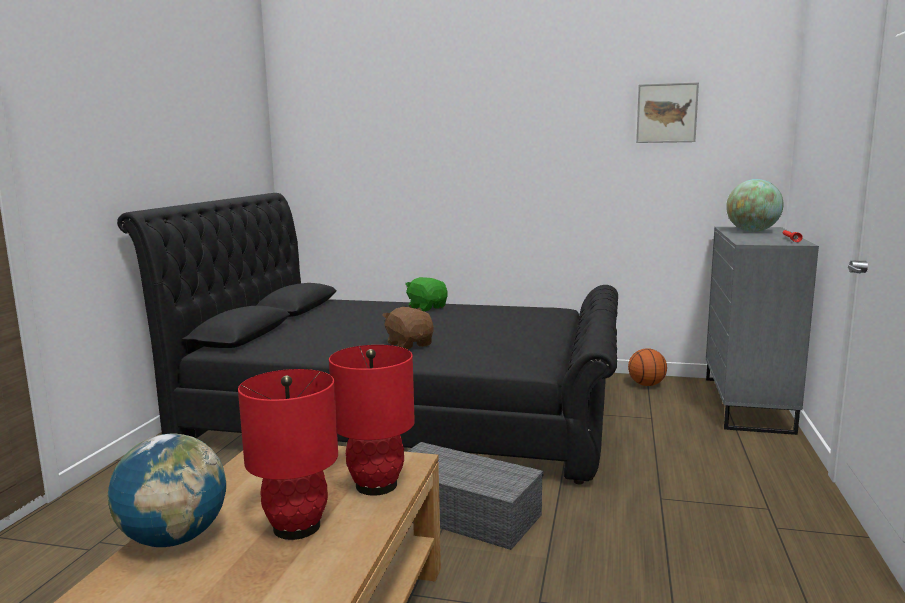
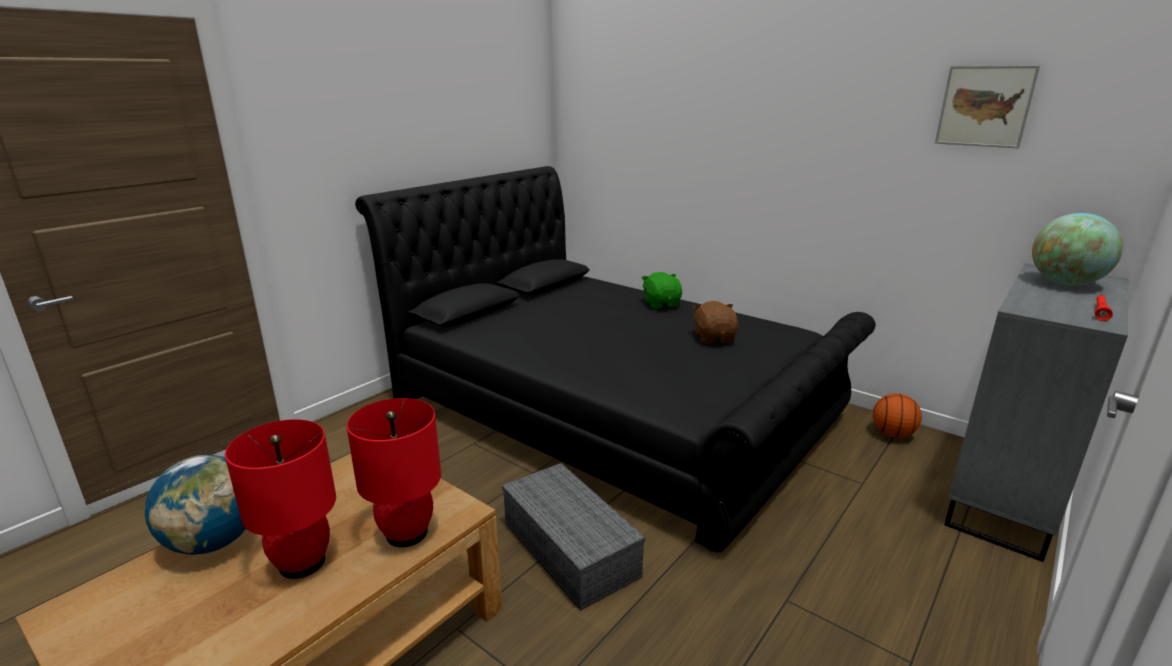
camera: 25 degrees right, 10 degrees up
(409, 345) = (595, 354): brown plush toy -> brown plush toy (714, 338)

